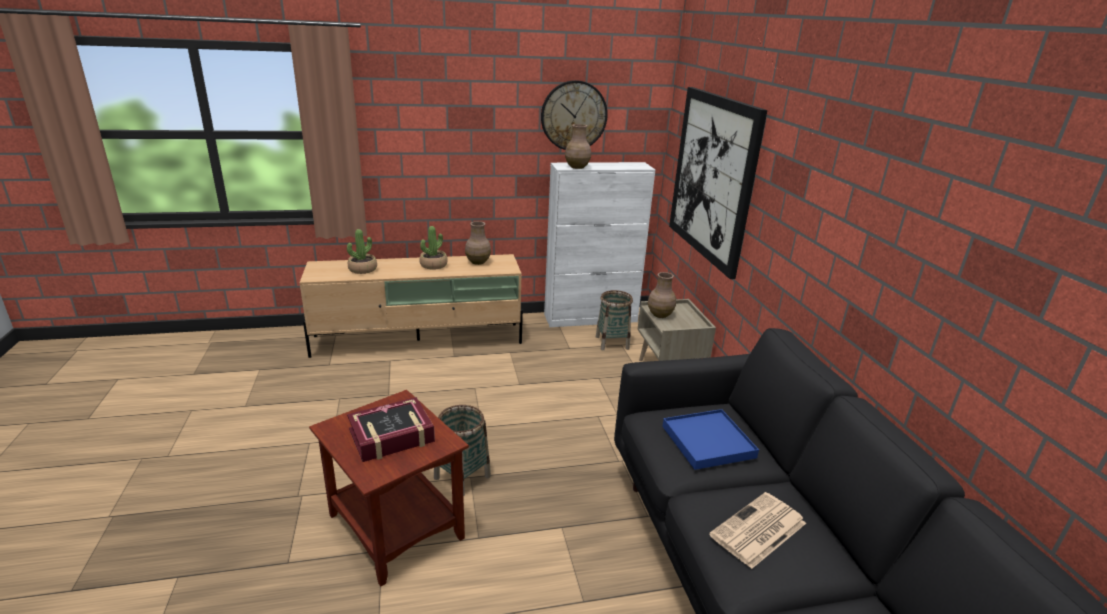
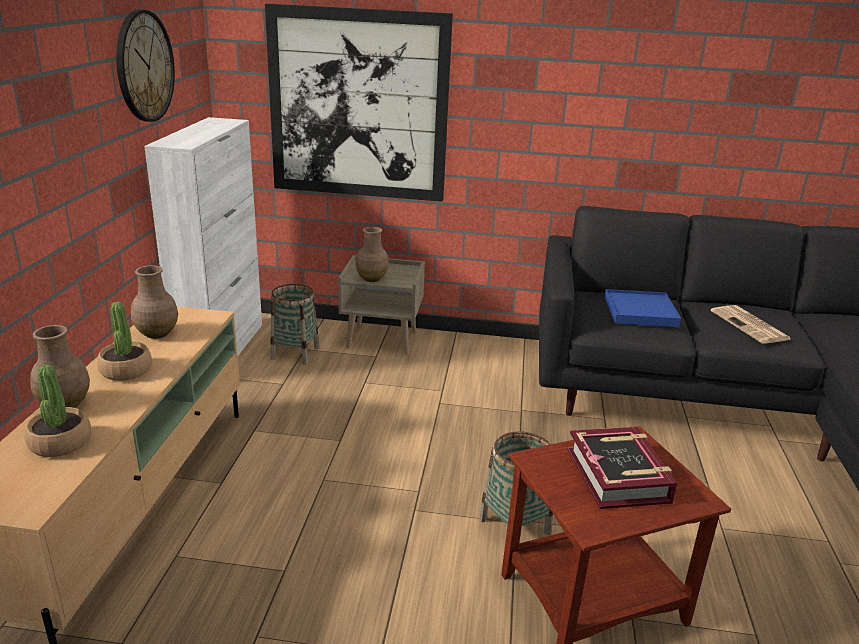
camera: 70 degrees left, 0 degrees up
(577, 167) = (192, 140): brown vase -> brown vase (65, 404)

